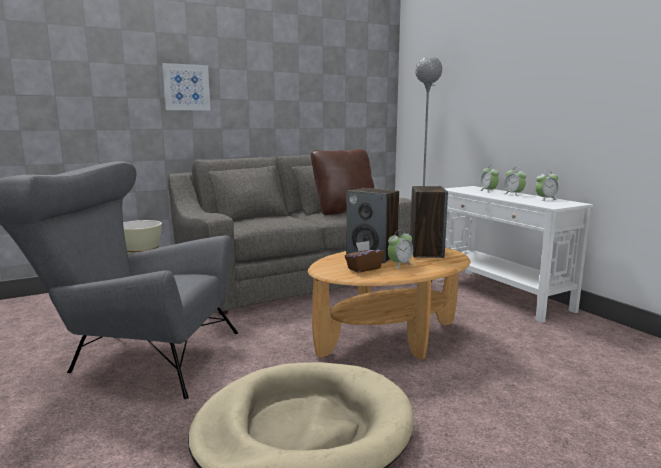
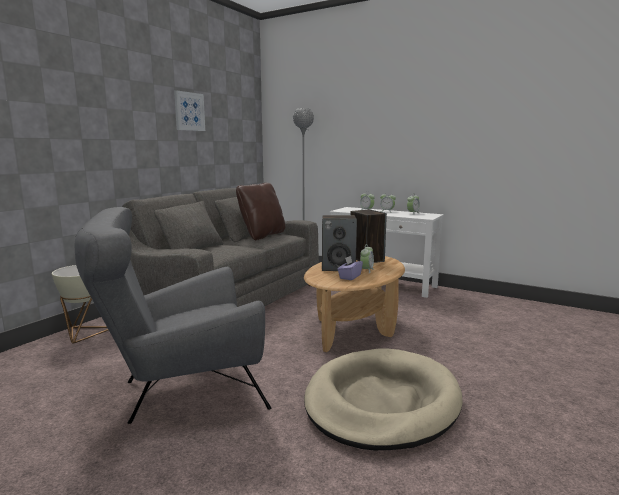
camera: 30 degrees left, 0 degrees up
(186, 87) = (106, 128): picture -> picture (189, 111)
(364, 268) = (349, 277): brown tissue box -> purple tissue box

